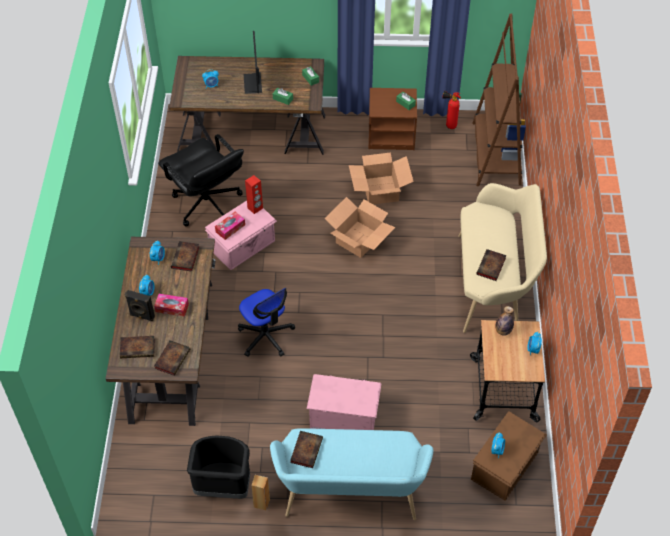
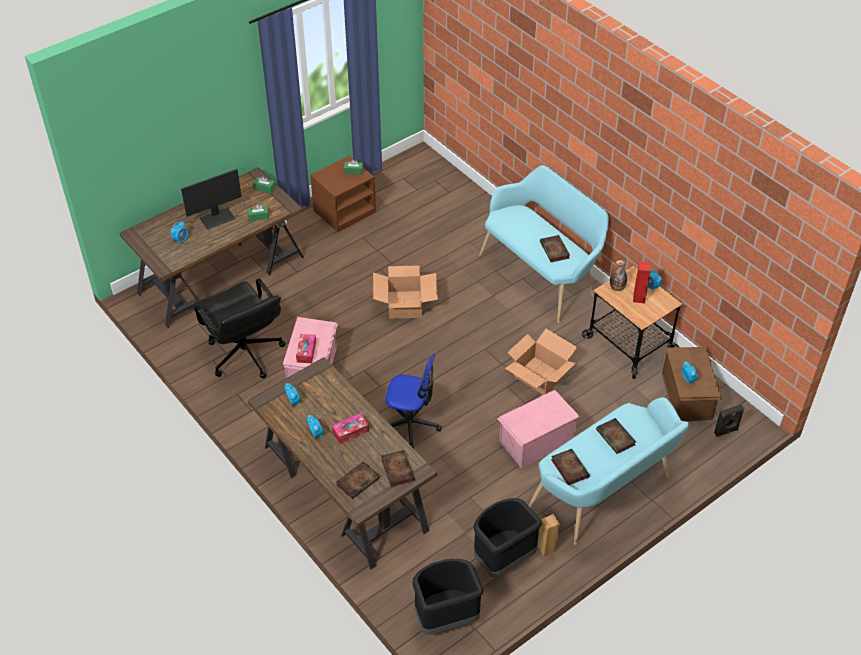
camera: 40 degrees left, 5 degrees down
(139, 497) = (445, 618): none -> black trash can
(142, 316) = (332, 455): black speaker -> black speaker (726, 432)
(185, 258) = (317, 387): book -> book (616, 438)
(207, 204) = (245, 354): black office chair -> black office chair turned 45 degrees clockwise
(253, 83) = (217, 218): monitor -> monitor turned 75 degrees counterclockwise
(255, 208) = (310, 323): red speaker -> red speaker (639, 298)
(380, 190) = (381, 258): cardboard box -> cardboard box (539, 376)
(448, 125) = (383, 179): fire extinguisher -> none
(493, 283) = (541, 275): beige bench -> turquoise bench
(496, 153) = (442, 180): brown bookcase -> none

